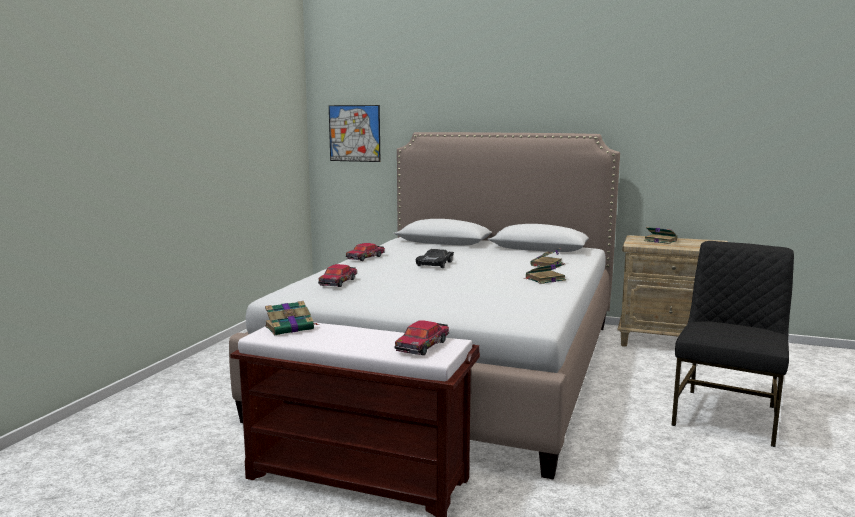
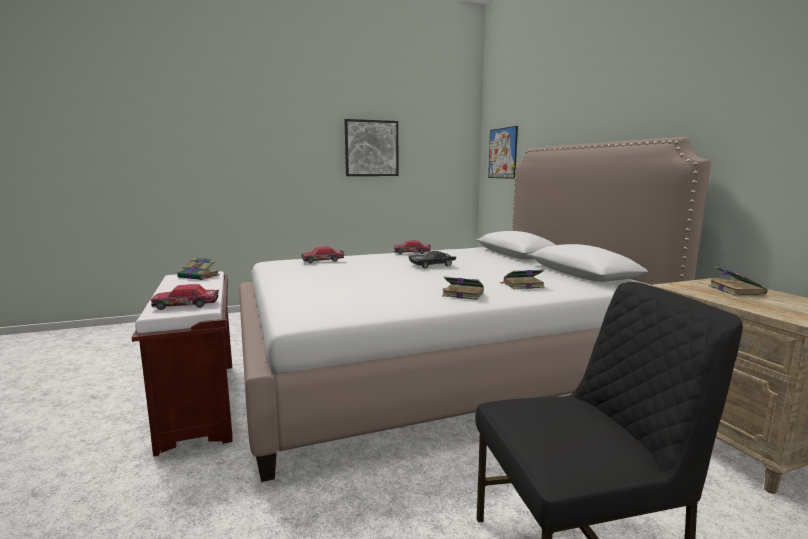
camera: 50 degrees right, 0 degrees up
(223, 130) = (371, 148): none -> picture

